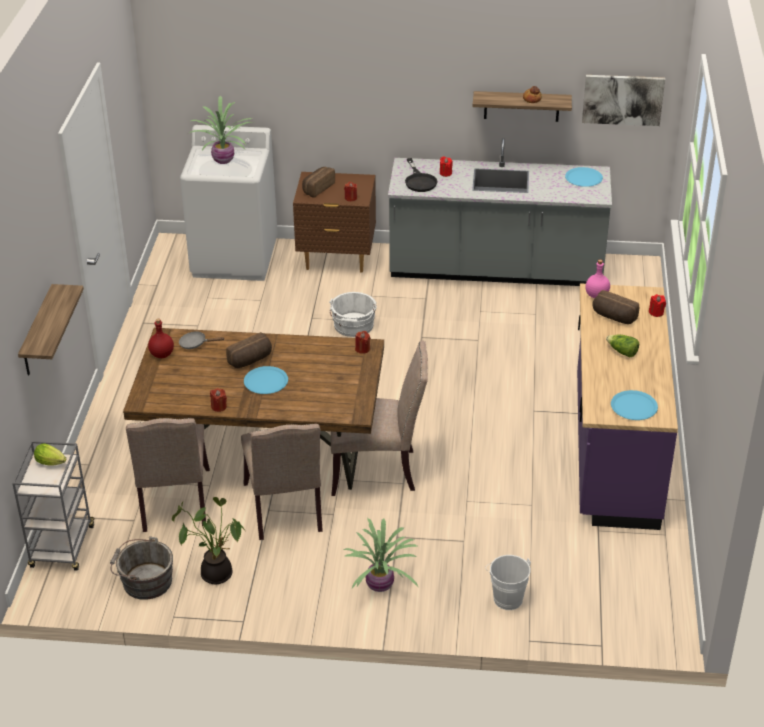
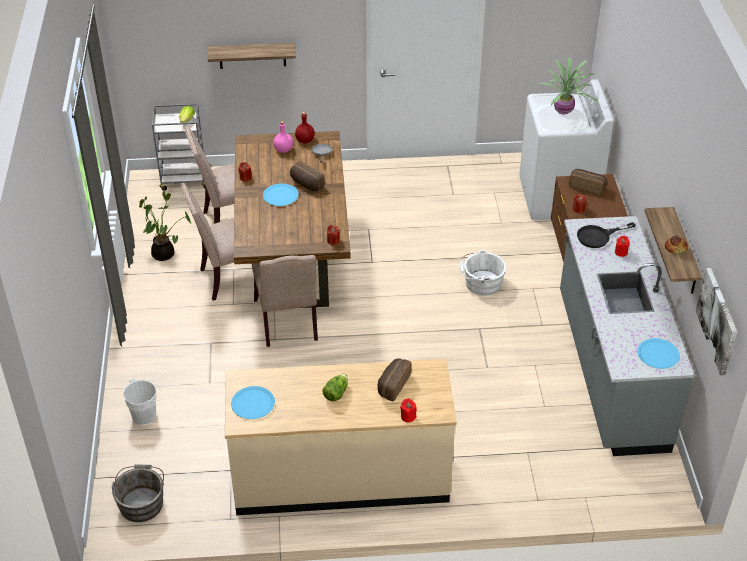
camera: 80 degrees right, 5 degrees up
(144, 581) = (154, 222): grey bucket -> grey bucket (141, 502)
(380, 587) = (154, 340): potted plant -> none
(596, 295) = (427, 371): pink bottle -> pink bottle (284, 150)
(613, 451) = (341, 477): purple counter -> beige counter

